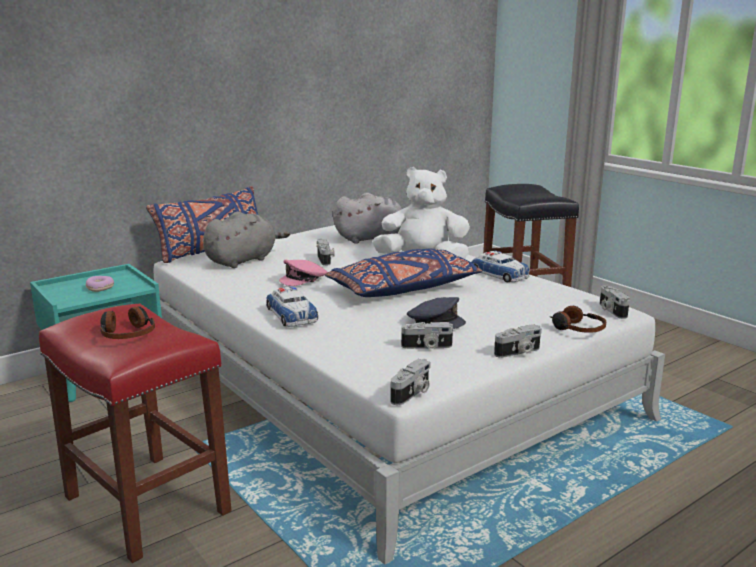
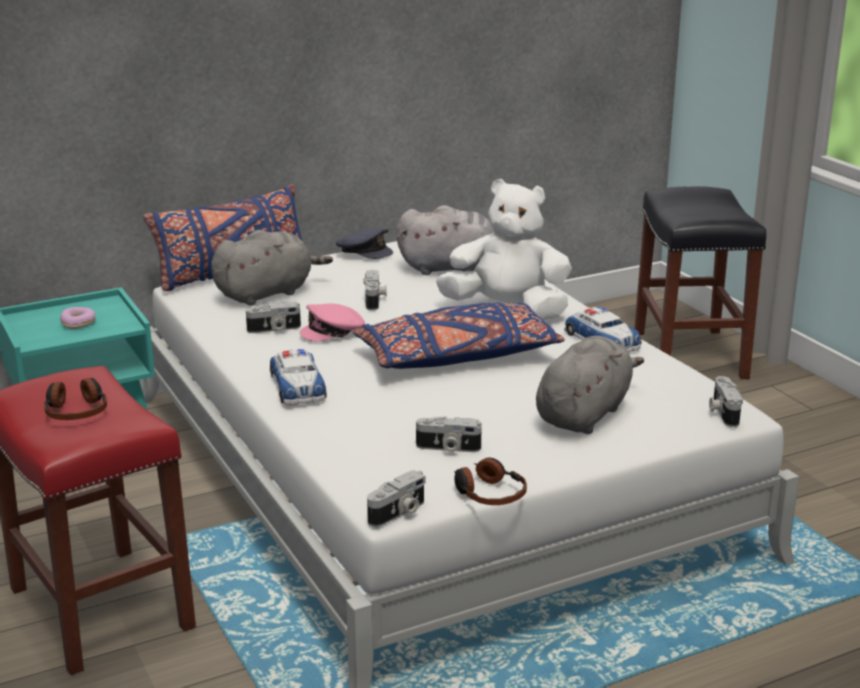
camera: 10 degrees right, 5 degrees up
(435, 320) = (476, 410): grey cap -> grey cap (365, 251)
(515, 318) = (584, 414): none -> grey plush toy
(518, 352) = (560, 466): camera -> camera (274, 329)
(577, 328) = (658, 437): headphones -> headphones (488, 493)

